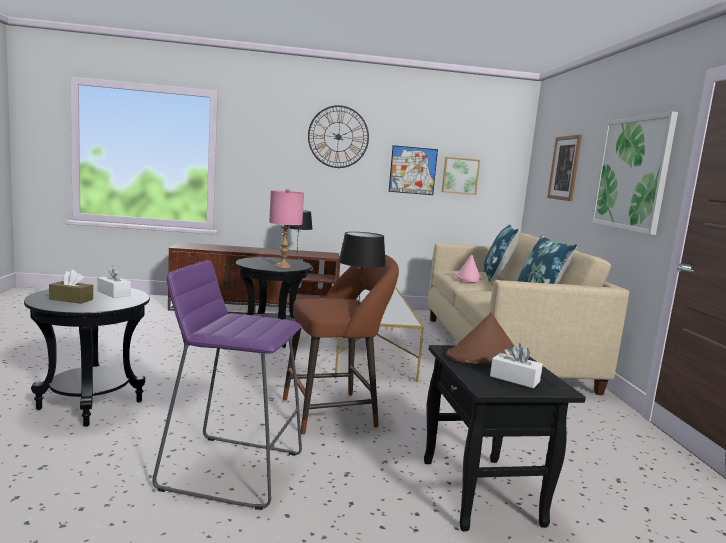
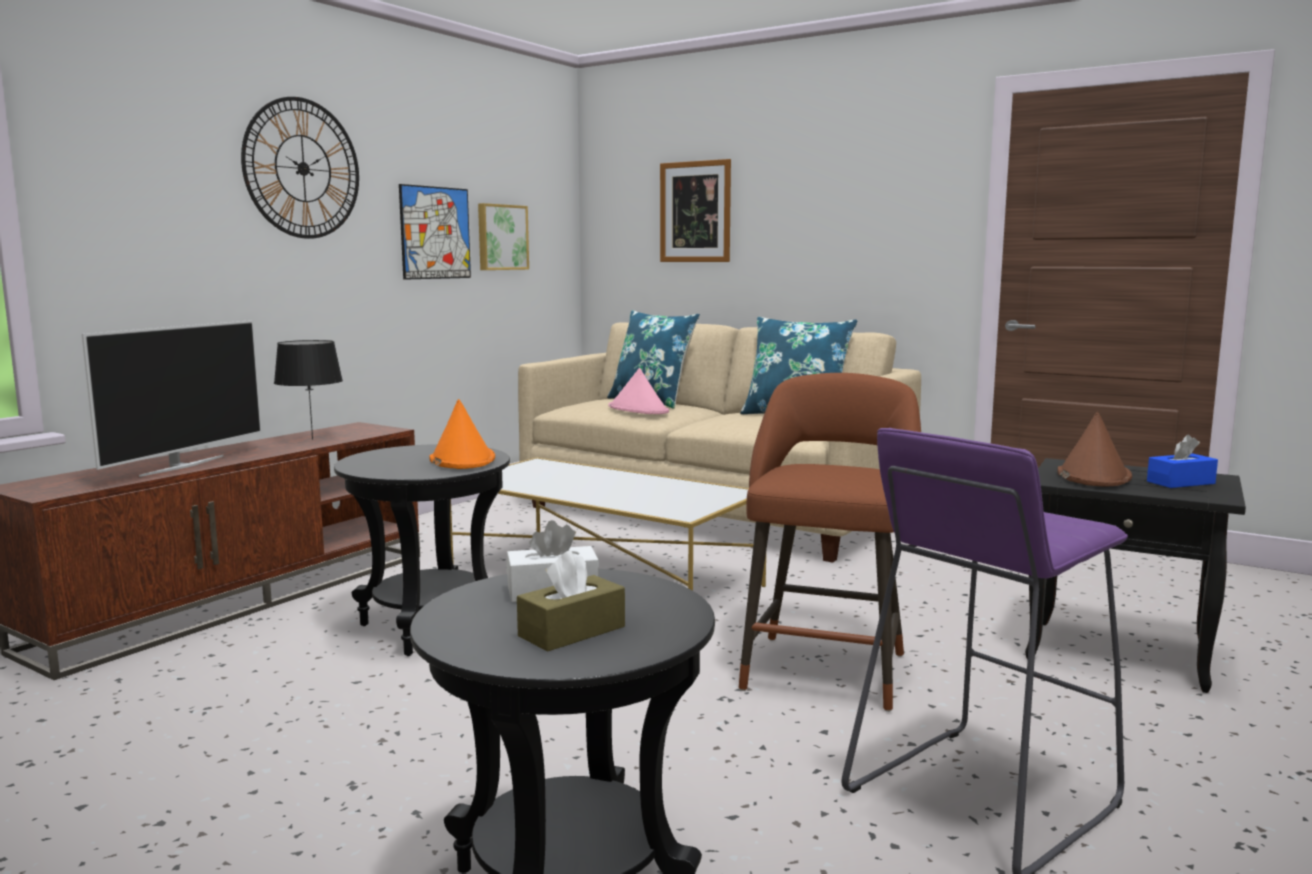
camera: 50 degrees left, 0 degrees up
(233, 249) = (181, 466): none -> television
(283, 266) = (461, 459): pink table lamp -> orange hat
(358, 304) = (844, 465): black table lamp -> none
(514, 379) = (1180, 482): white tissue box -> blue tissue box
(631, 173) = (871, 213): picture -> none

